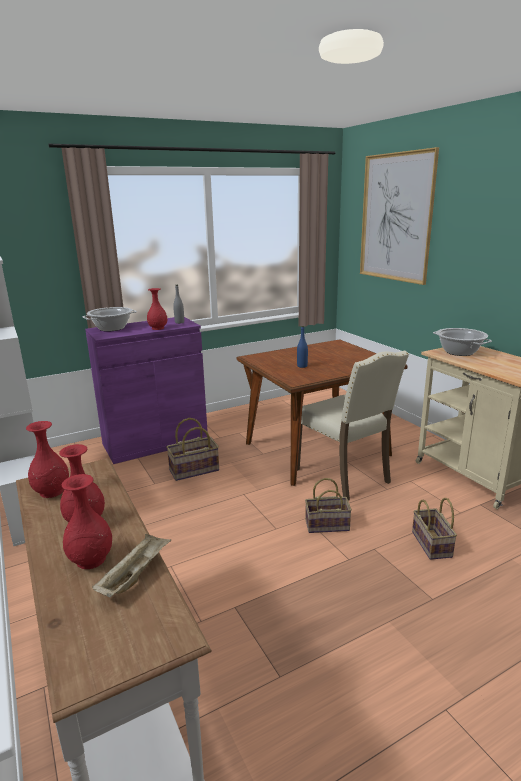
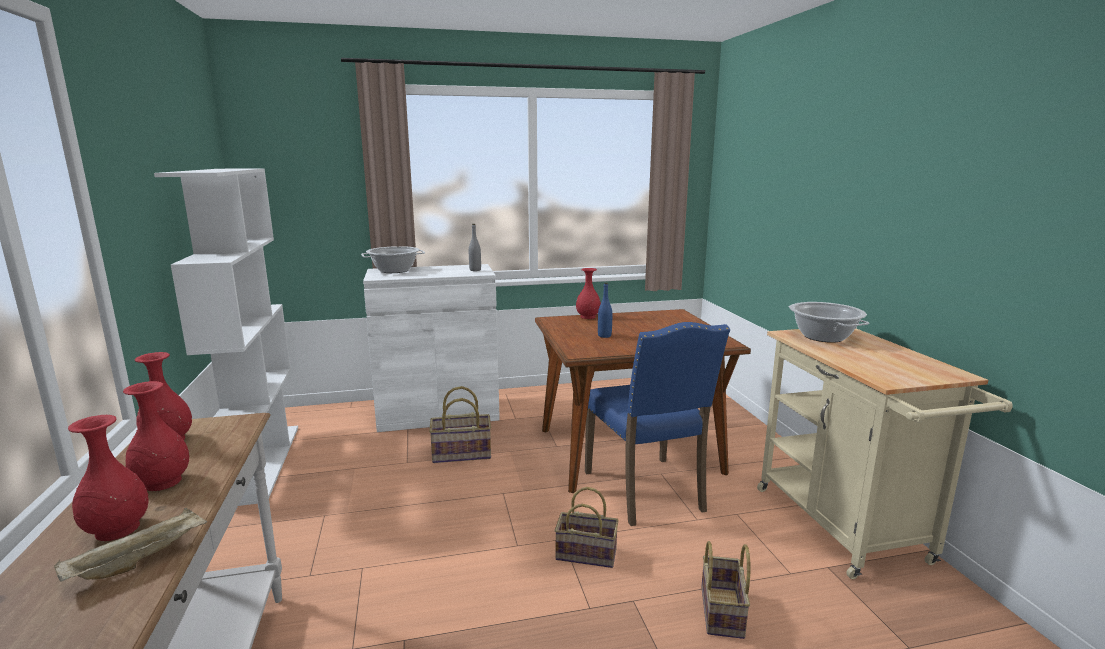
camera: 15 degrees right, 5 degrees down
(155, 442) = (438, 413): purple cabinet -> white cabinet
(158, 328) = (444, 274): red vase -> red vase (588, 317)
(344, 476) = (647, 491): beige chair -> blue chair
(396, 218) = (772, 152): picture -> none

